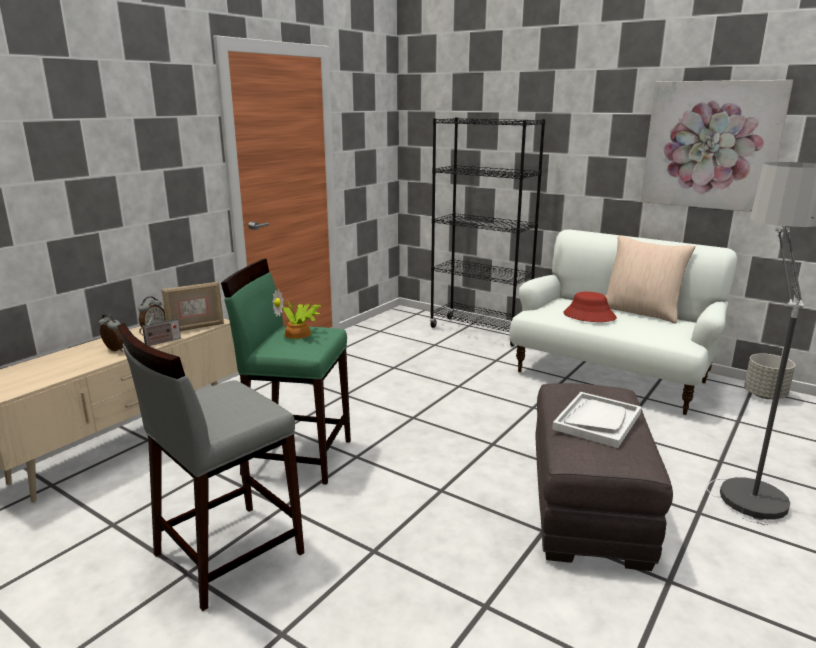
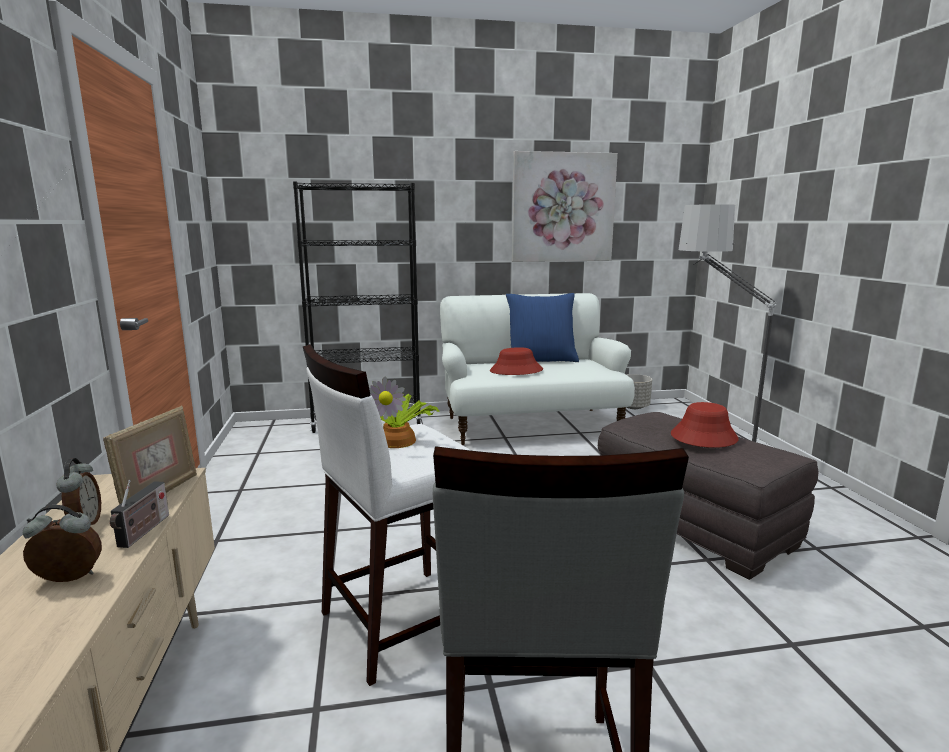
camera: 45 degrees left, 5 degrees down
(297, 456) = (400, 621): green stool -> white stool
(597, 421) = (703, 437): white tray -> red hat
(641, 312) = (541, 360): beige pillow -> blue pillow

